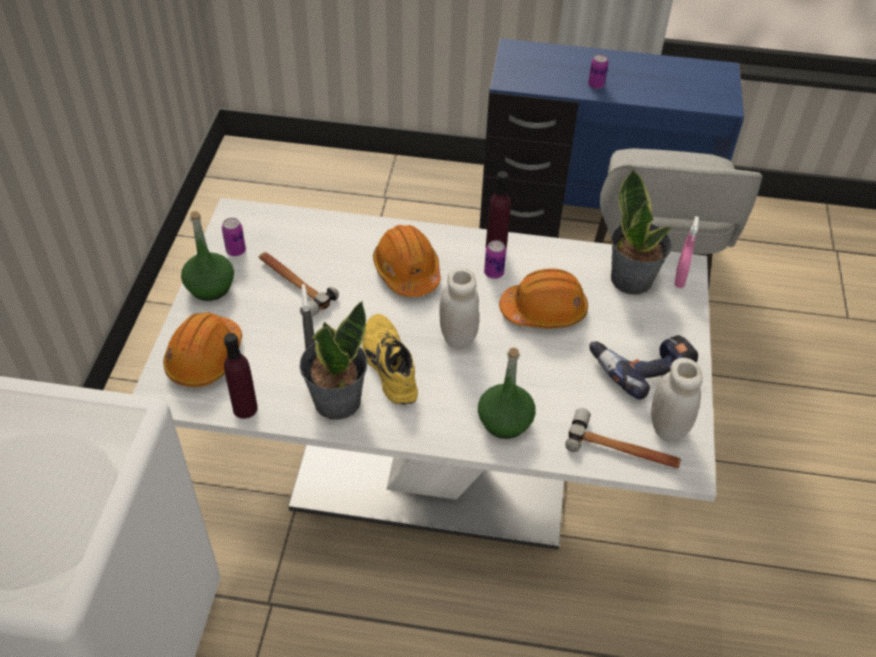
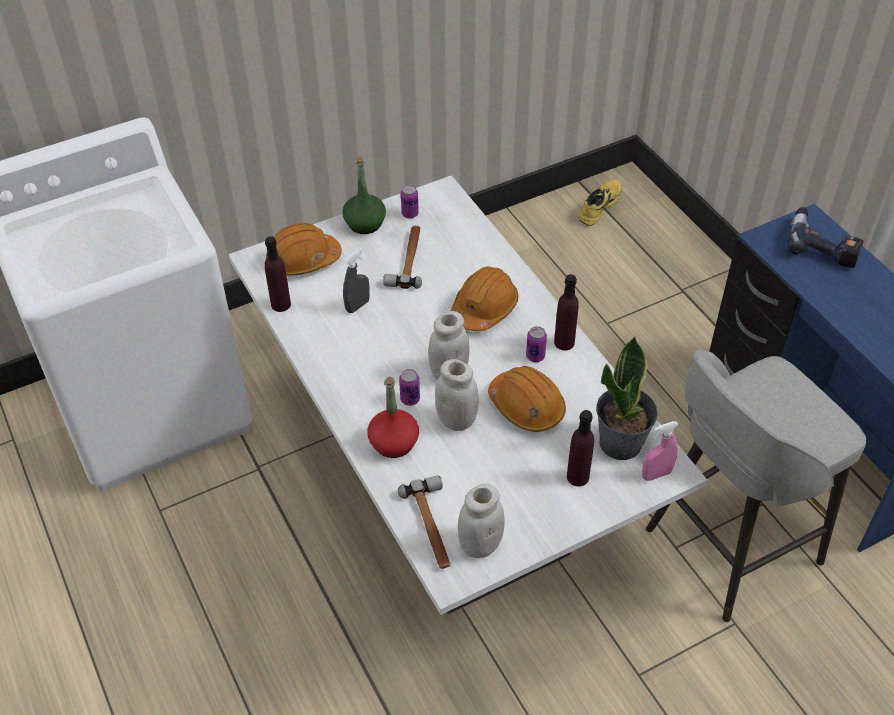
camera: 55 degrees right, 0 degrees up
(336, 400) = (328, 343): potted plant -> none
(387, 366) = (384, 351): yellow shoe -> yellow shoe (598, 206)
(505, 422) = (394, 443): green bottle -> red bottle
(517, 363) = (456, 420): none -> white jar
(596, 85) = (832, 293): can -> can (410, 399)
(641, 366) = (528, 497): power drill -> power drill (822, 245)
(645, 324) = (577, 477): none -> purple bottle

